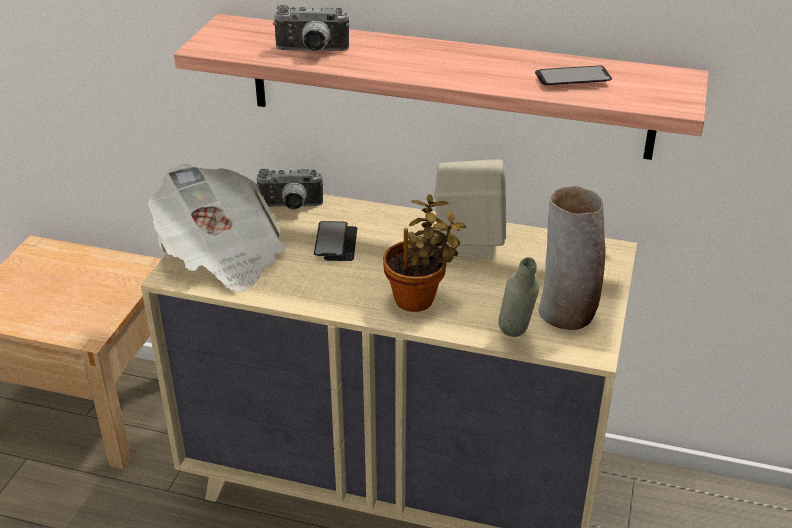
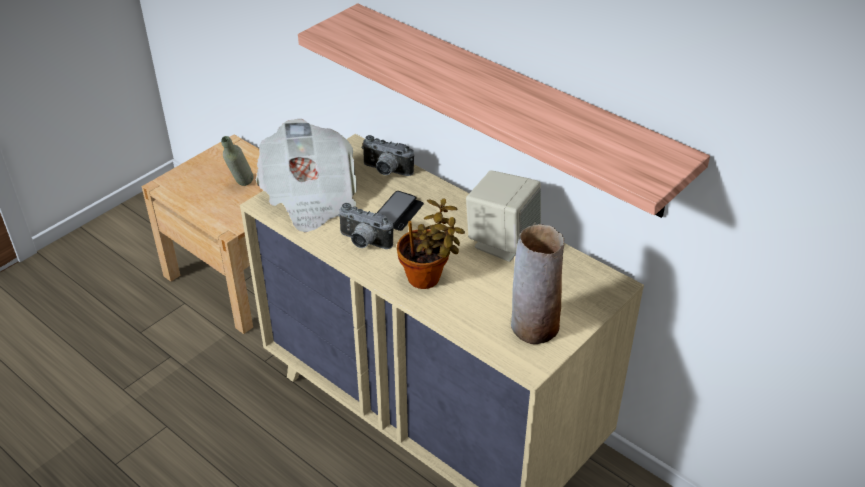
camera: 25 degrees right, 5 degrees up
(312, 52) = (397, 56): camera -> camera (363, 243)
(515, 339) = (477, 336): grey bottle -> grey bottle (241, 187)
(572, 78) = (582, 133): phone -> none

